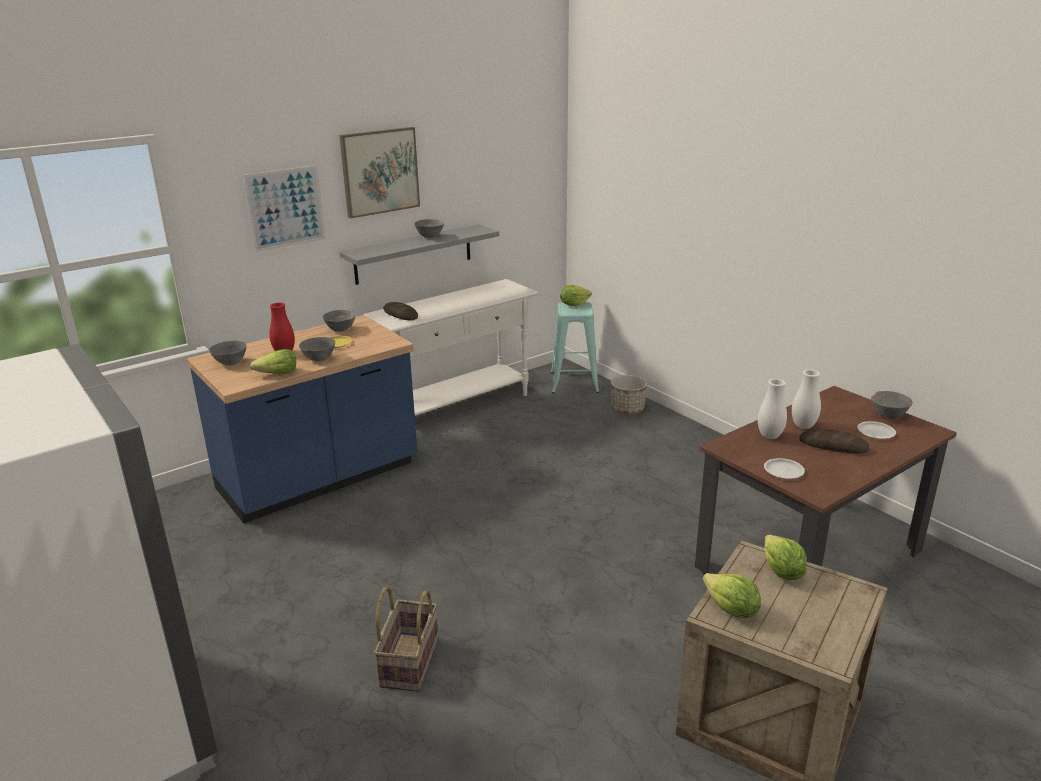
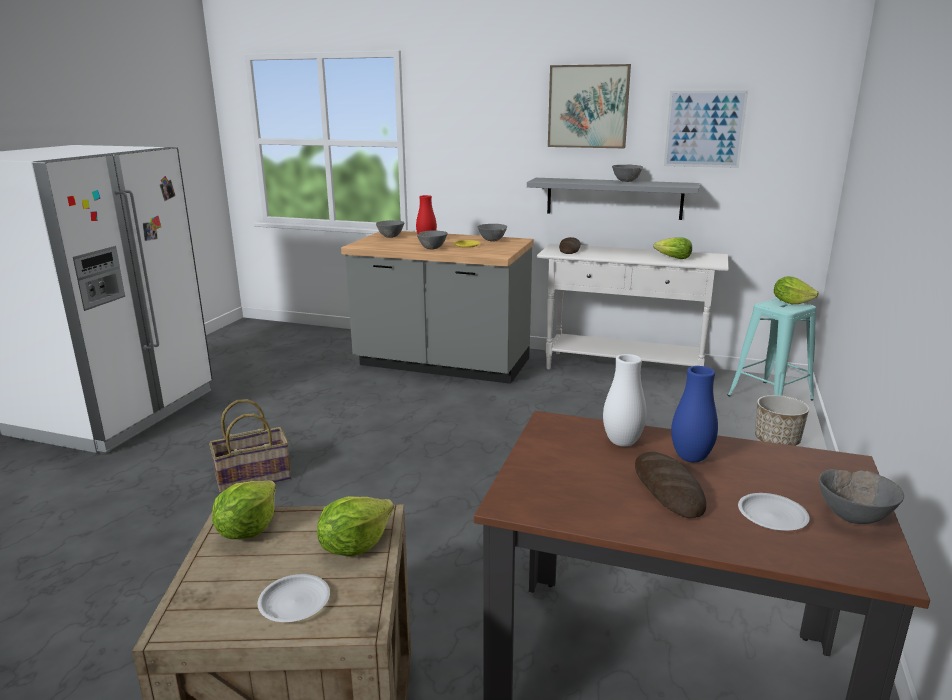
camera: 55 degrees right, 5 degrees down
(277, 374) = (391, 247): lettuce -> lettuce (673, 258)
(286, 208) = (492, 127): picture -> picture (704, 129)
(319, 478) = (442, 364): blue counter -> grey counter
(783, 471) = (539, 469): white plate -> white plate (295, 602)
(803, 426) = (691, 458): white vase -> blue vase

